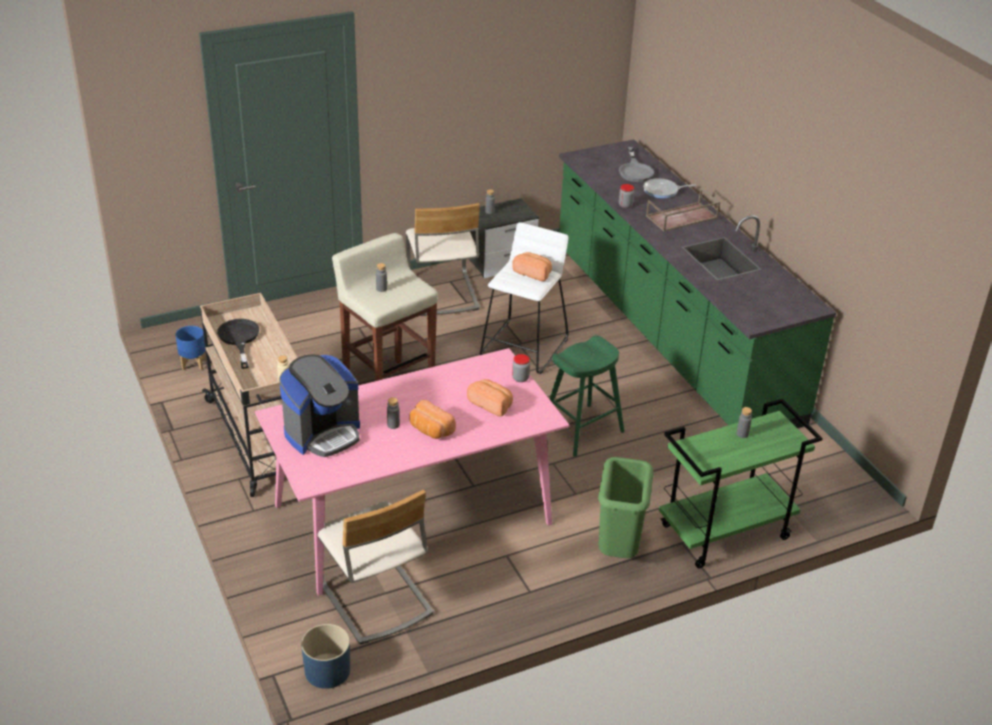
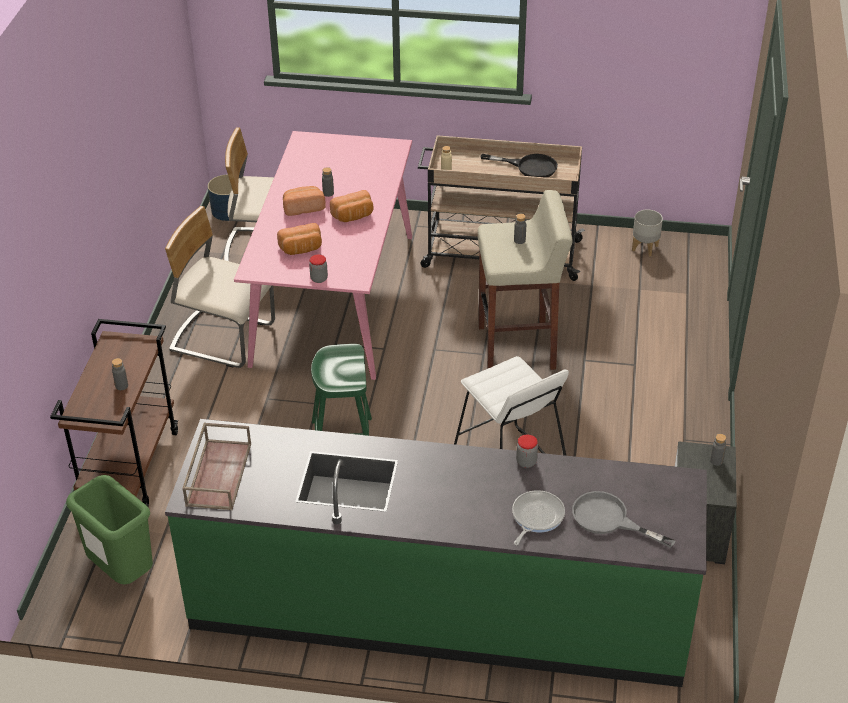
camera: 125 degrees right, 5 degrees up
(193, 363) = (645, 248): blue planter -> grey planter
(323, 433) = (352, 160): coffee machine -> none
(441, 293) = (661, 450): beige chair -> beige chair (223, 338)
(533, 273) = (508, 392): bread -> bread (353, 216)
(619, 550) = (180, 390): green trash can -> green trash can (121, 573)
(681, 217) = (459, 497): brown tray -> brown tray (218, 473)
(724, 533) = (129, 465): green cart -> brown cart

